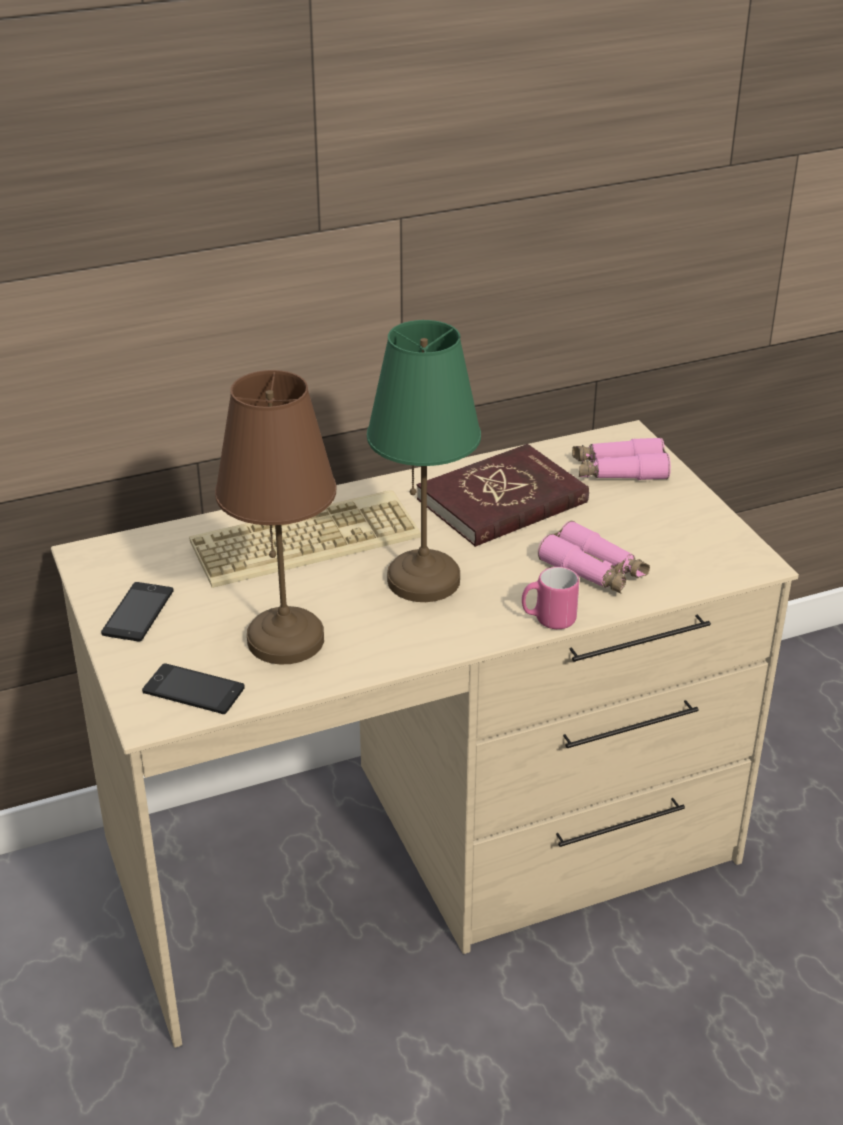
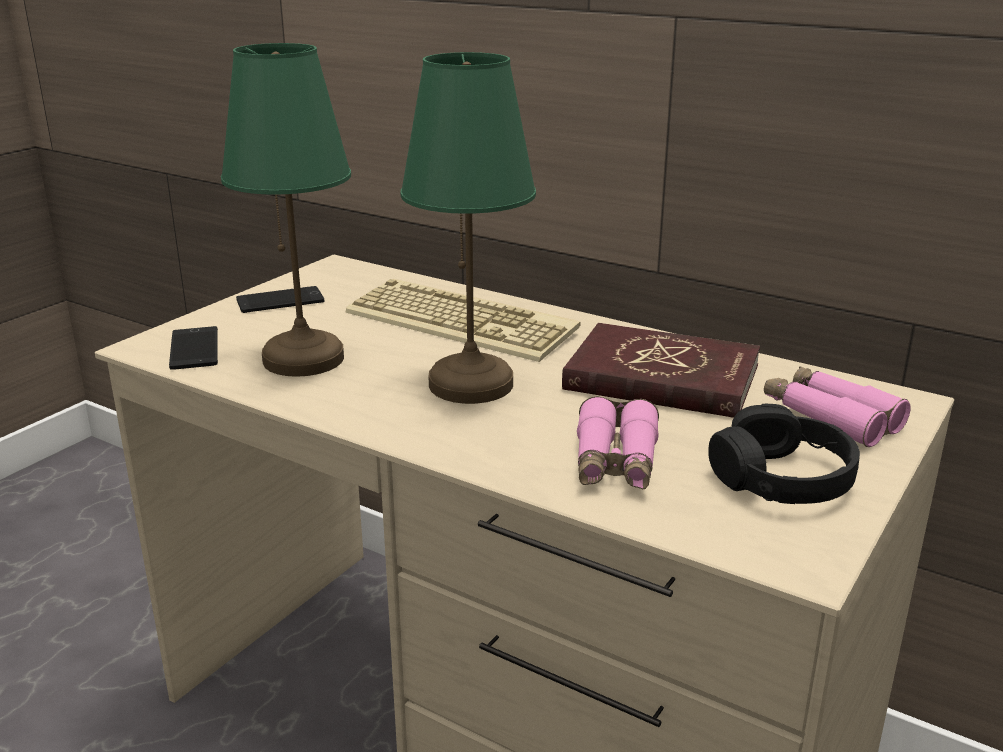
camera: 55 degrees right, 10 degrees down
(285, 638) = (305, 358): brown table lamp -> green table lamp
(548, 619) = (488, 464): pink mug -> none
(669, 525) = (781, 478): none -> black headphones

